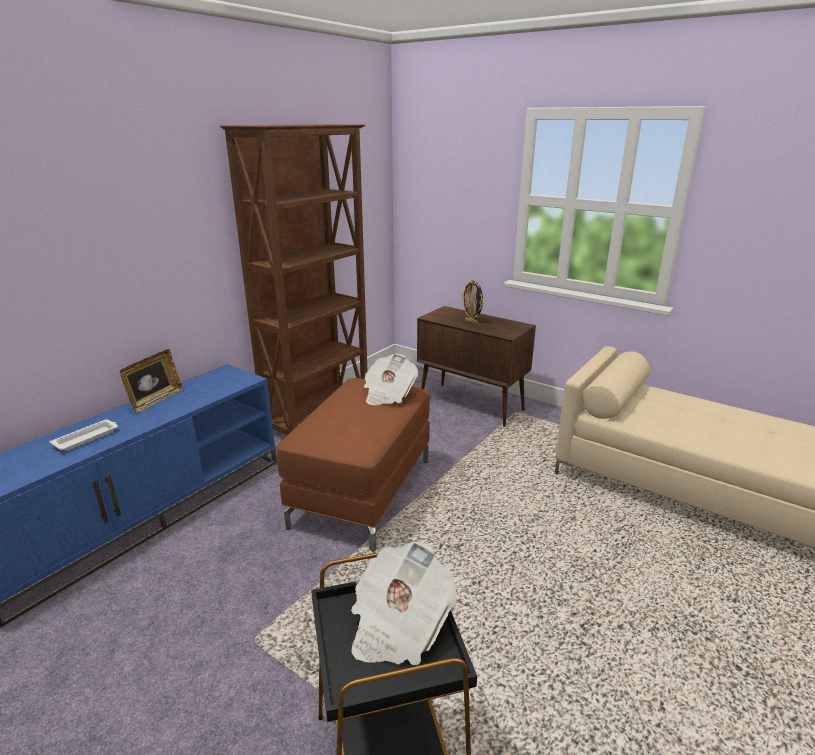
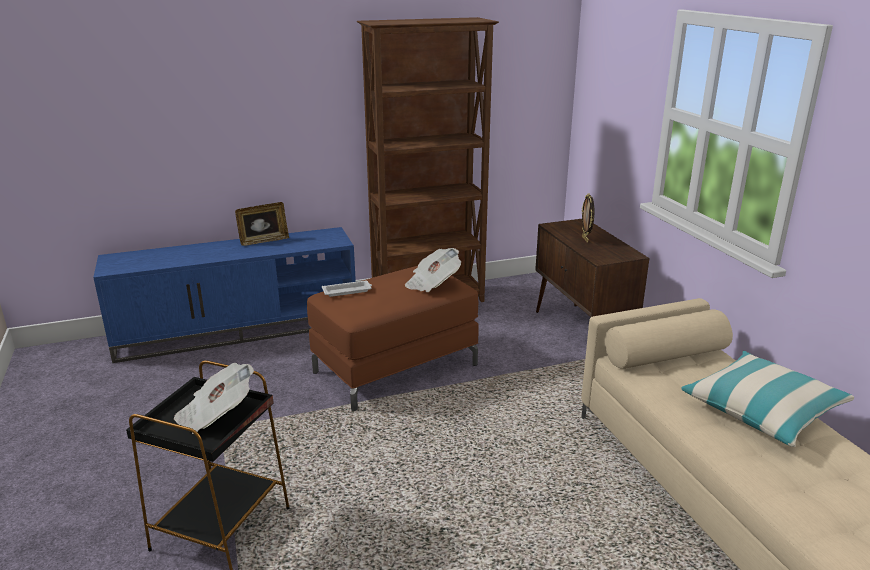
camera: 35 degrees right, 0 degrees up
(87, 438) = (199, 253): white tray -> white tray (348, 291)
(724, 416) = (762, 410): none -> pillow

